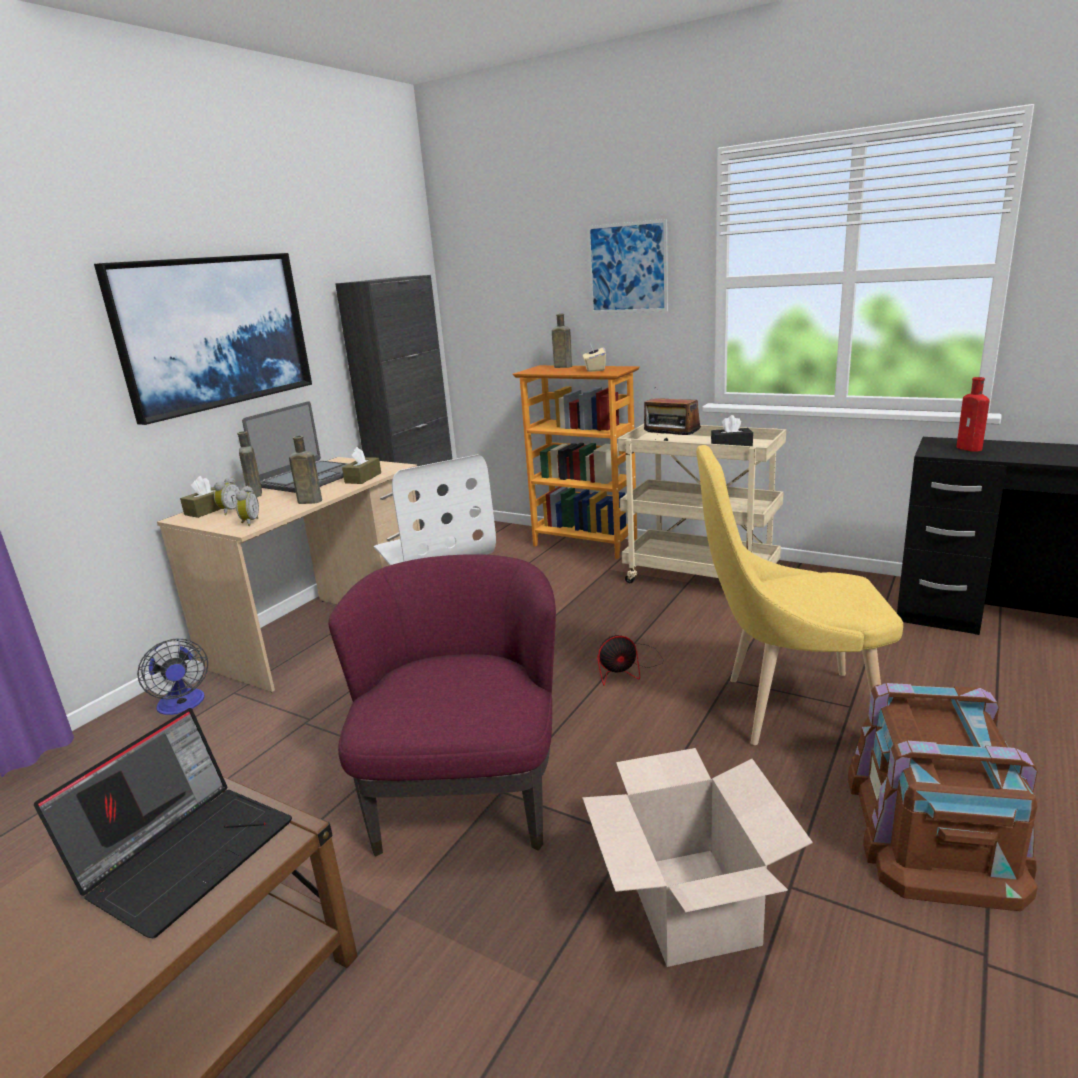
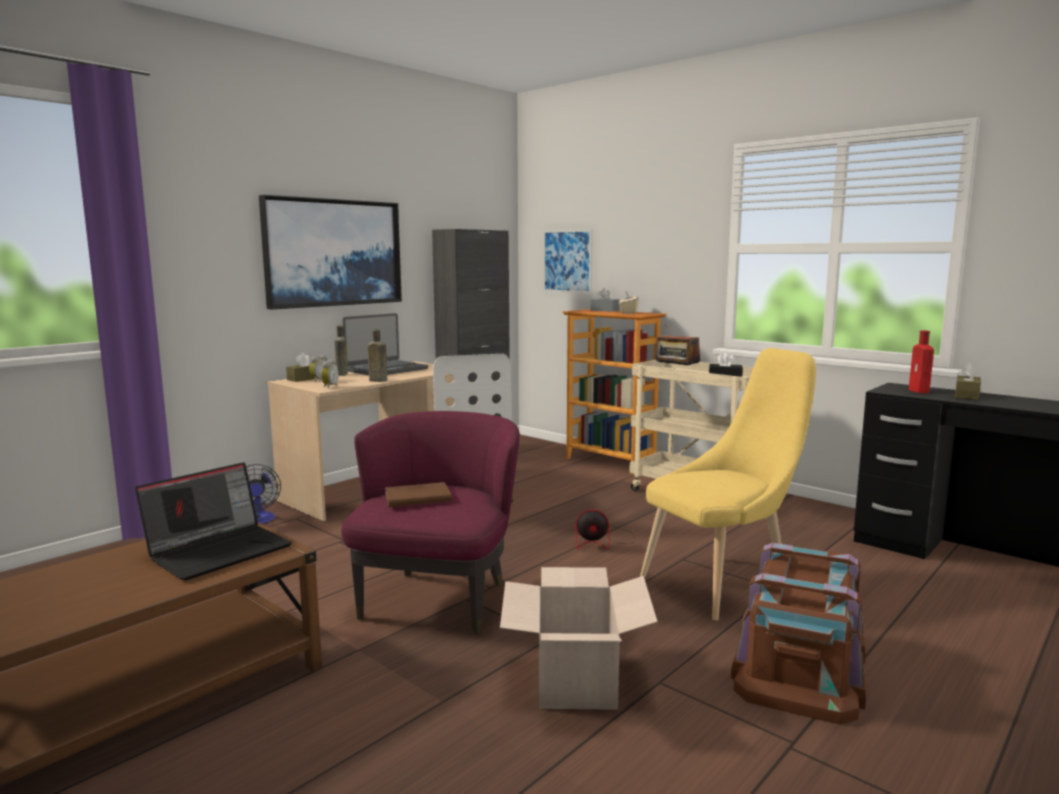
camera: 10 degrees right, 10 degrees down
(363, 478) = (424, 372): brown tissue box -> brown tissue box (966, 395)
(428, 686) = (417, 497): none -> brown book
(561, 367) = (604, 310): brown bottle -> grey tissue box
(627, 268) = (662, 234): picture -> picture (567, 261)
(789, 709) = (722, 583): yellow chair -> yellow chair turned 135 degrees clockwise

